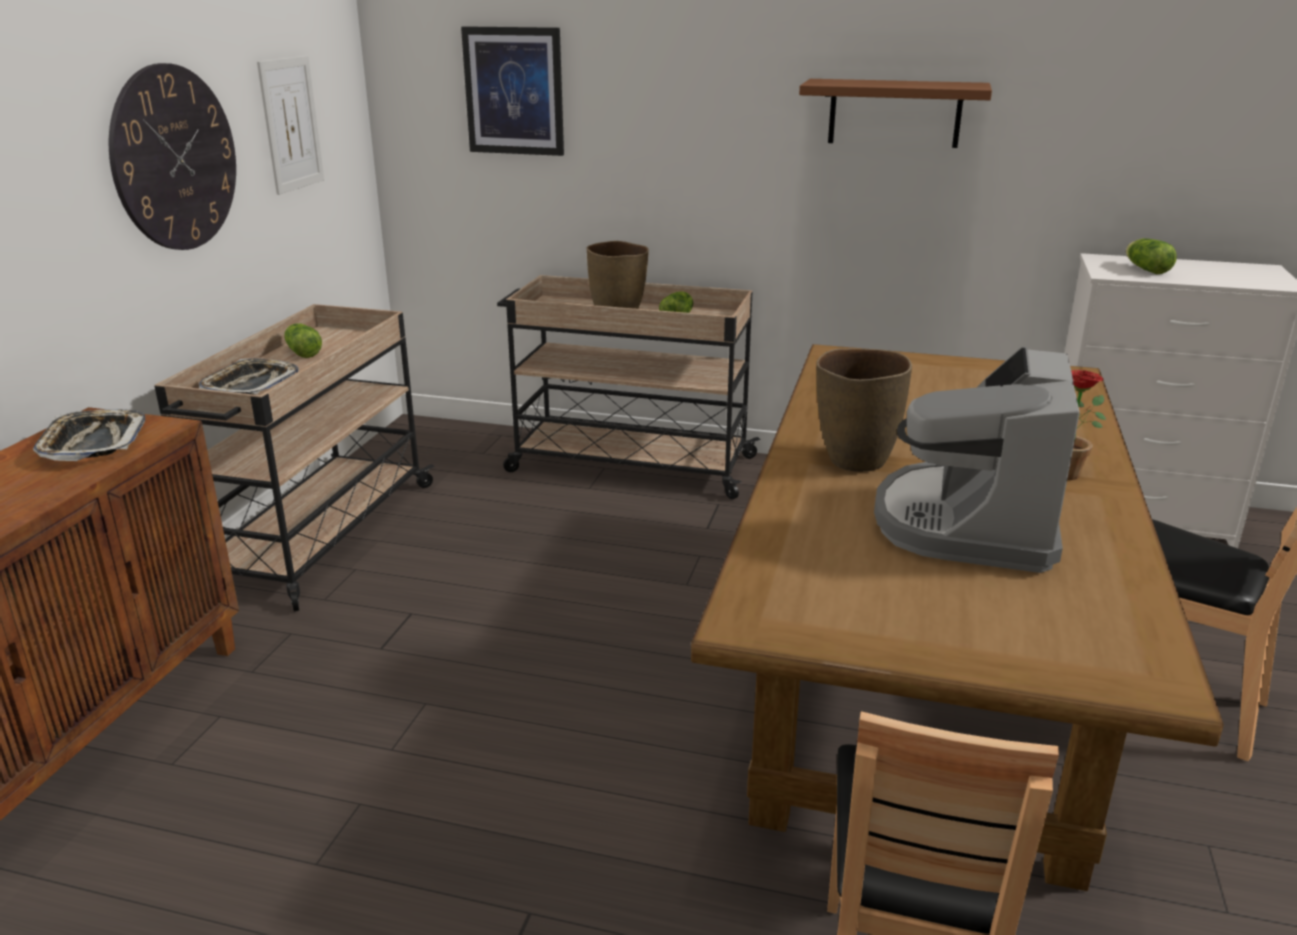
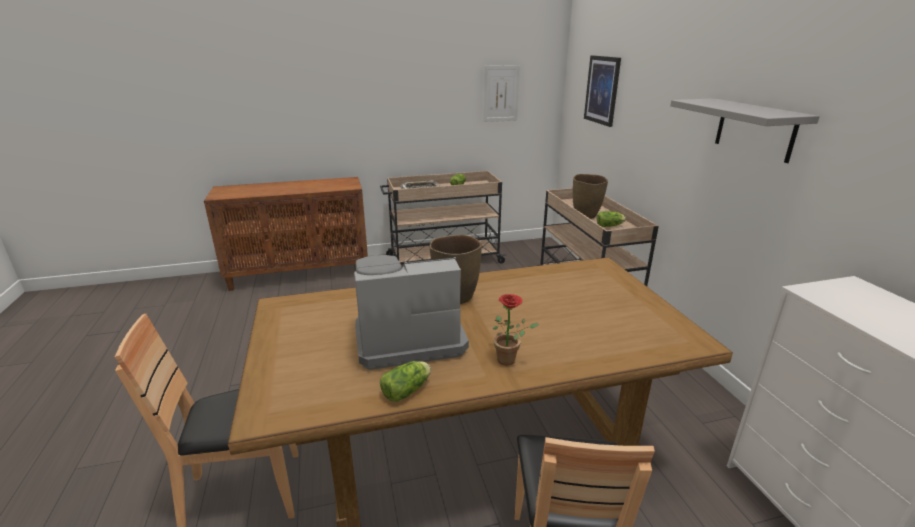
camera: 60 degrees right, 0 degrees up
(93, 443) = (333, 184): tray -> none
(175, 158) = (425, 99): wall clock -> none
(894, 113) = (755, 129): brown shelf -> grey shelf
(1145, 269) = (863, 304): lettuce -> lettuce (408, 390)

